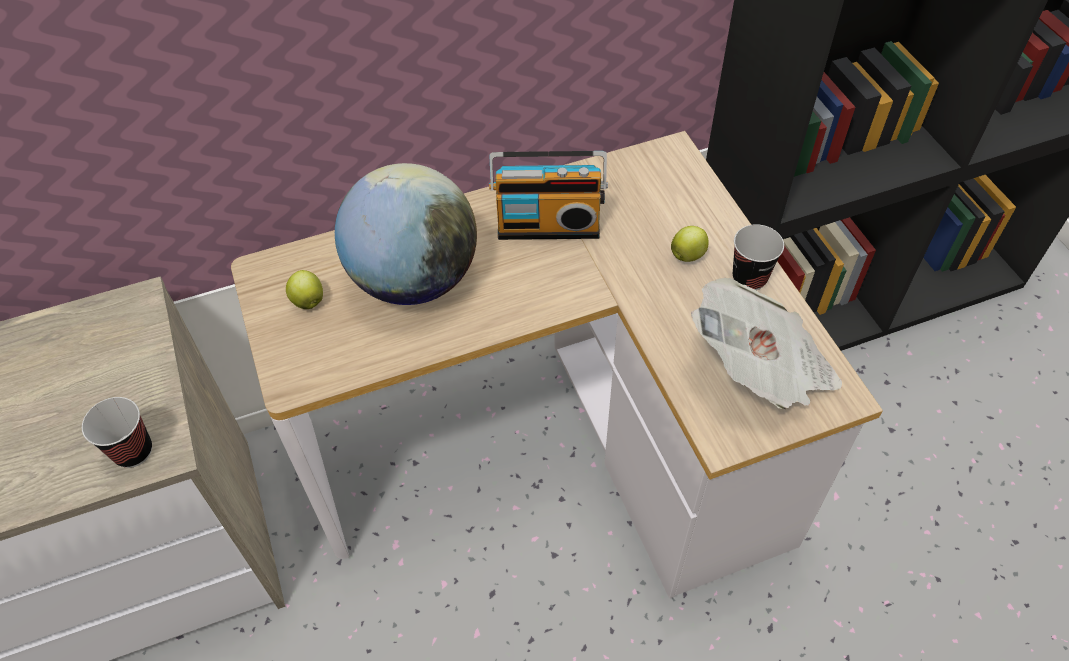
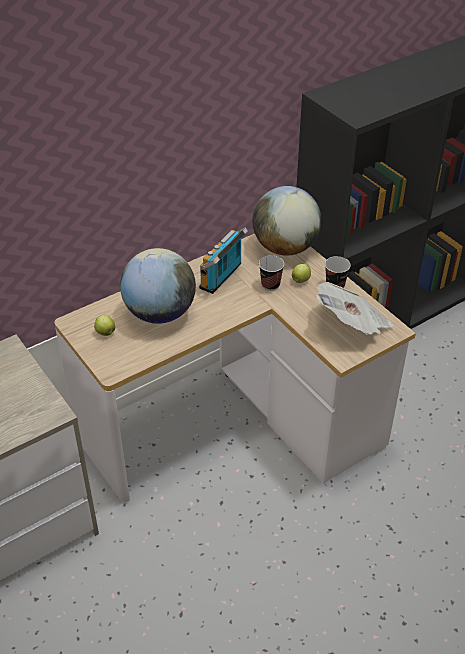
camera: 15 degrees left, 10 degrees down
(133, 451) = (38, 415): cup -> cup (270, 285)
(548, 224) = (223, 277): radio -> radio turned 135 degrees clockwise
(678, 183) = (285, 247): none -> globe

